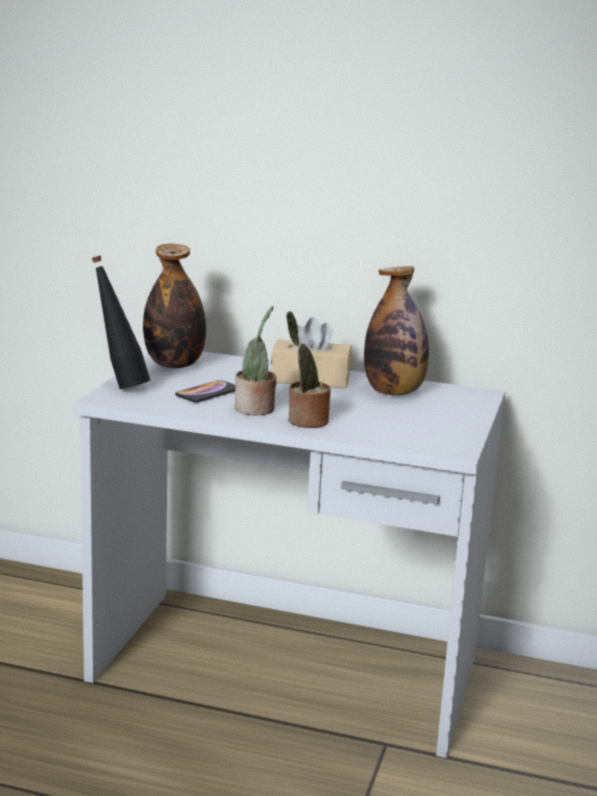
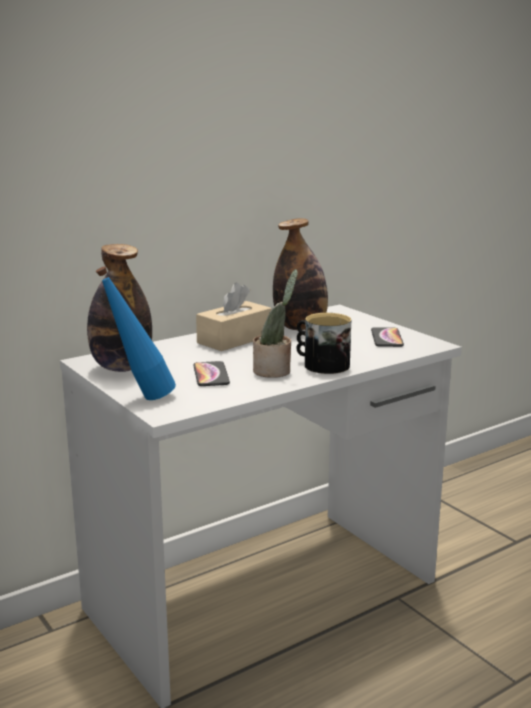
camera: 50 degrees left, 0 degrees up
(120, 386) = (140, 398): black bottle -> blue bottle
(305, 421) = (321, 364): potted plant -> mug
(433, 429) = (386, 338): none -> phone

